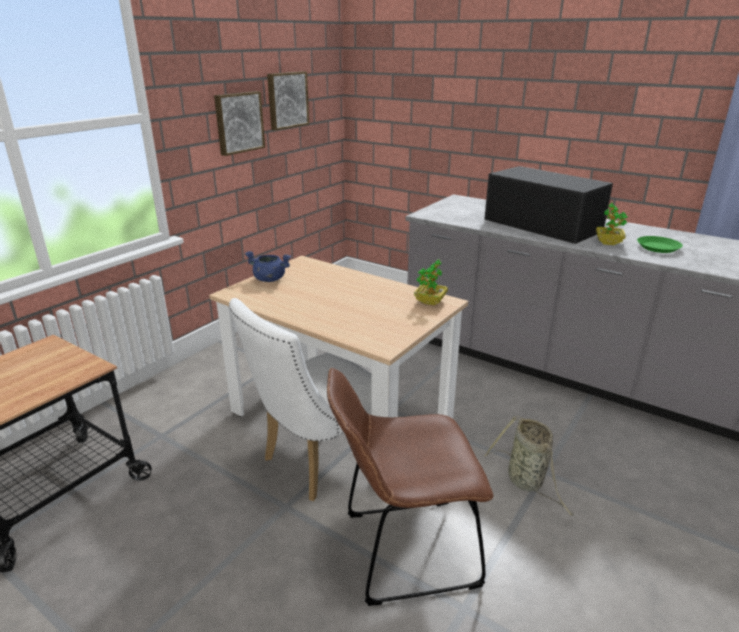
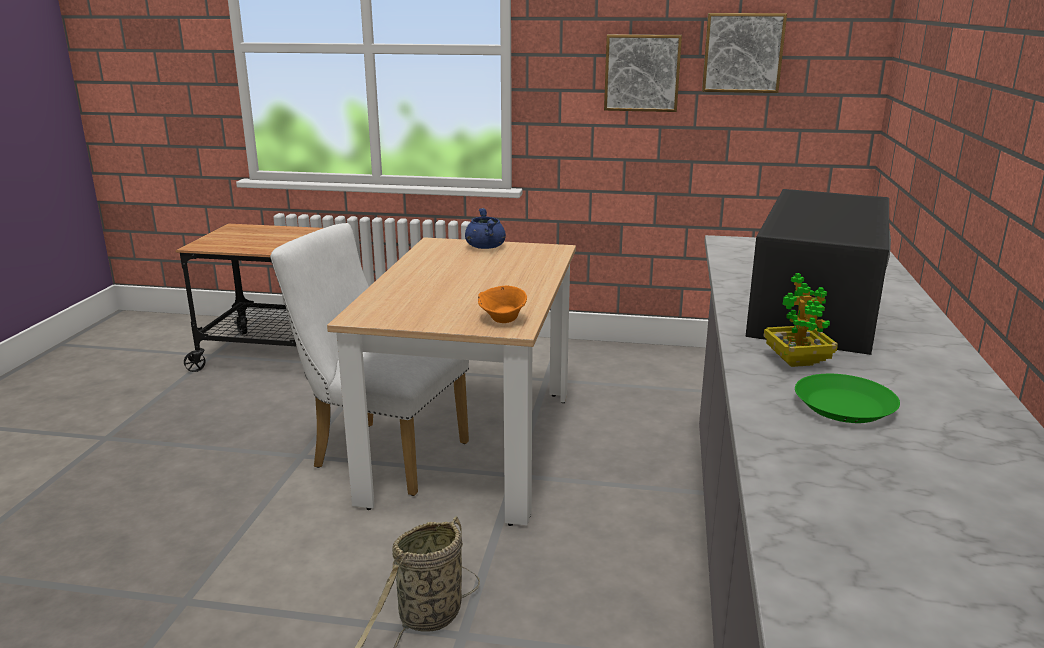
camera: 65 degrees right, 5 degrees down
(403, 550) = (261, 541): brown chair -> none
(430, 302) = (503, 320): potted plant -> orange bowl

